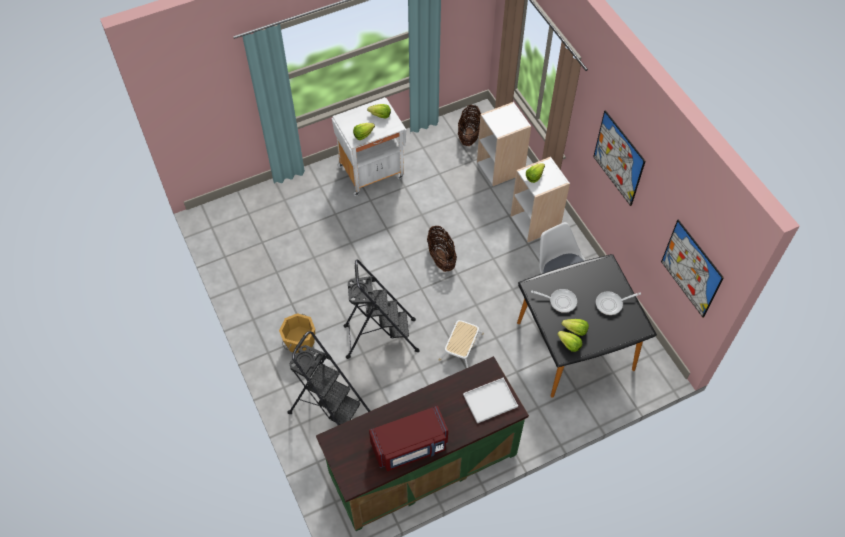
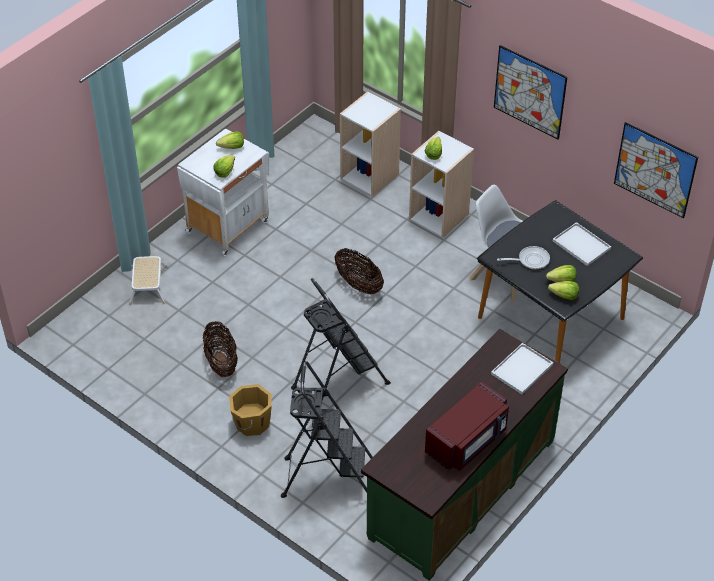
camera: 25 degrees left, 10 degrees down
(461, 346) = (433, 362): beige step ladder -> beige step ladder (148, 285)
(469, 135) = (315, 155): basket -> basket (221, 362)
(611, 304) = (582, 245): frying pan -> white tray

